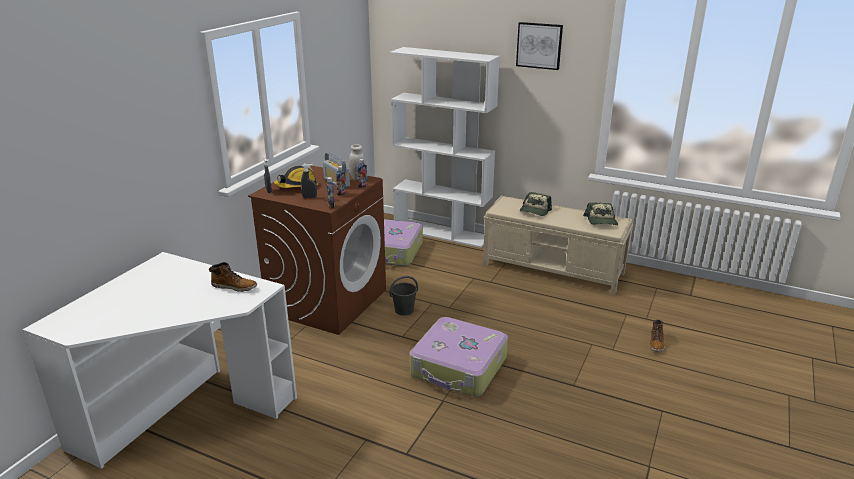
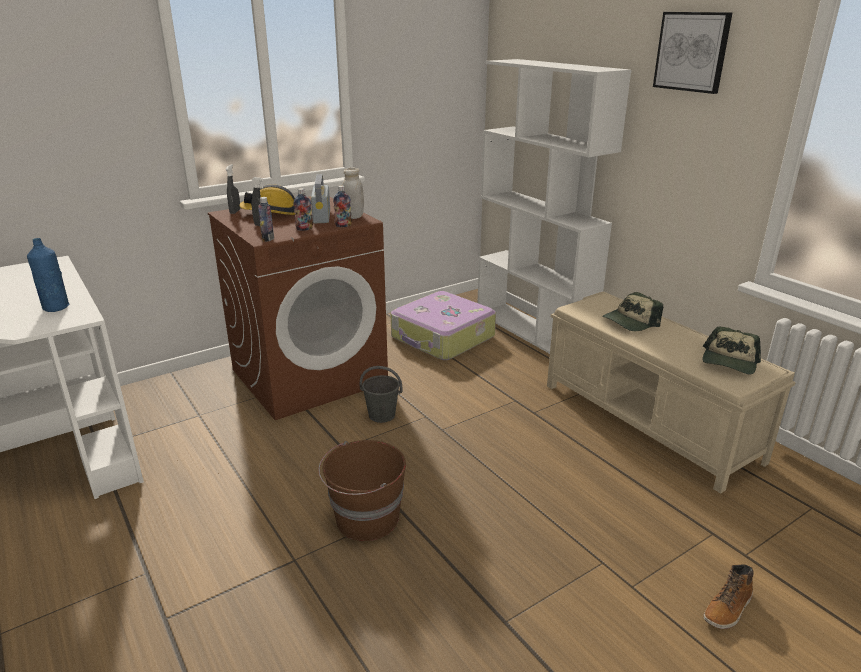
camera: 30 degrees right, 0 degrees up
(235, 286) = (56, 308): boot -> blue bottle
(459, 367) = (366, 519): suitcase -> brown bucket

